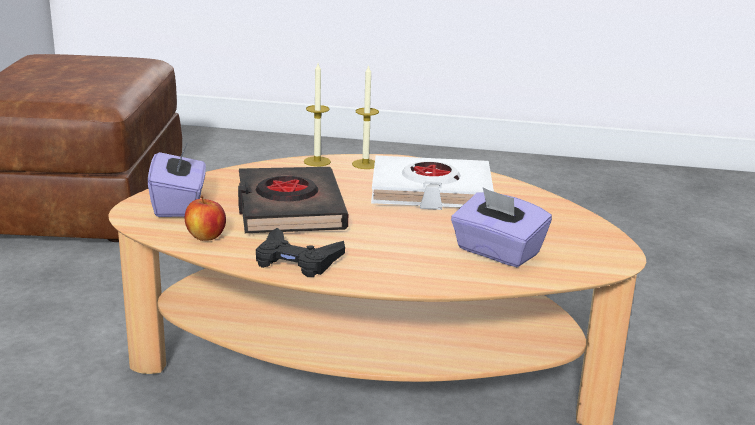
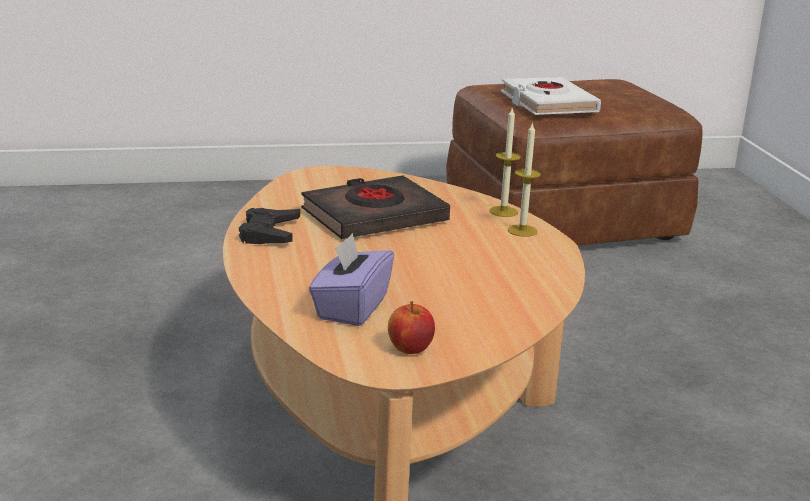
camera: 70 degrees right, 0 degrees up
(179, 205) = (344, 182): purple tissue box -> none
(206, 237) = (290, 199): apple -> apple (410, 349)
(431, 191) = (480, 266): white book -> white book (548, 103)

